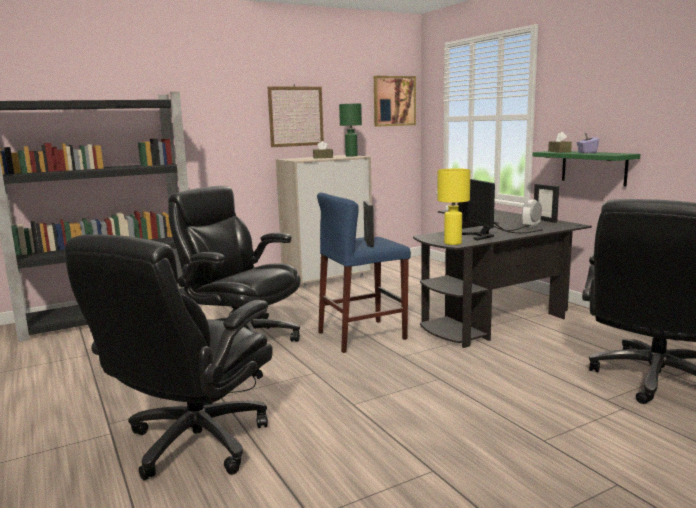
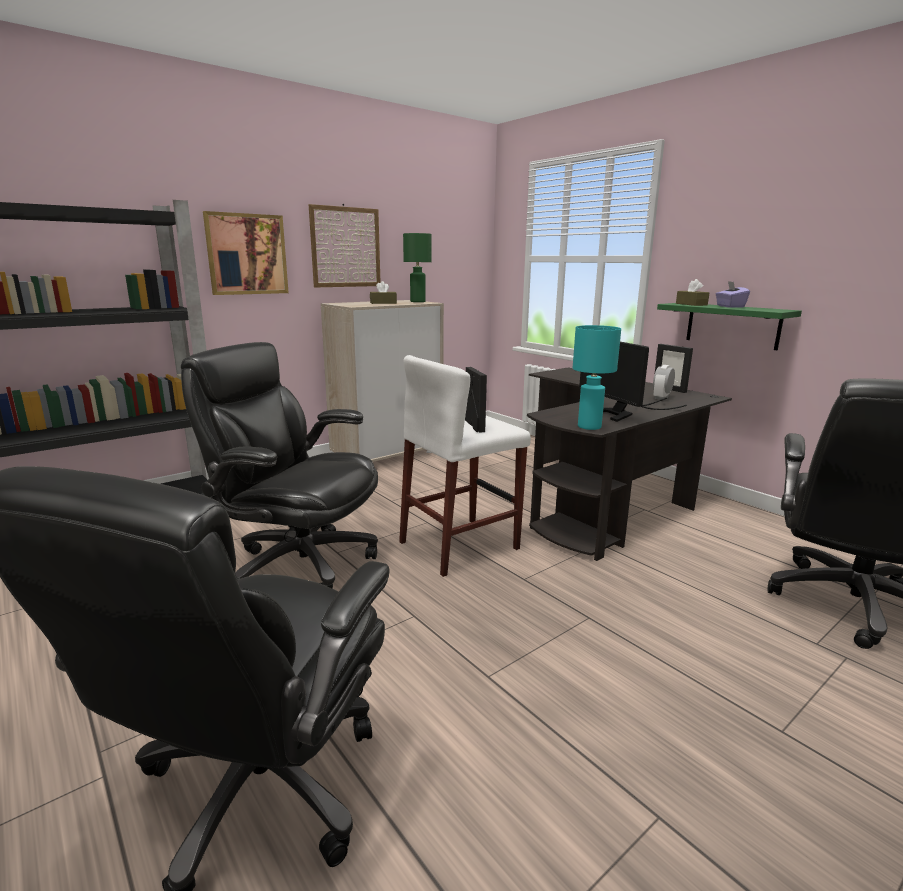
camera: 10 degrees left, 5 degrees up
(362, 335) = (459, 545): blue stool -> white stool
(394, 101) = (464, 234): picture -> picture (247, 254)
(452, 243) = (589, 426): yellow table lamp -> turquoise table lamp

